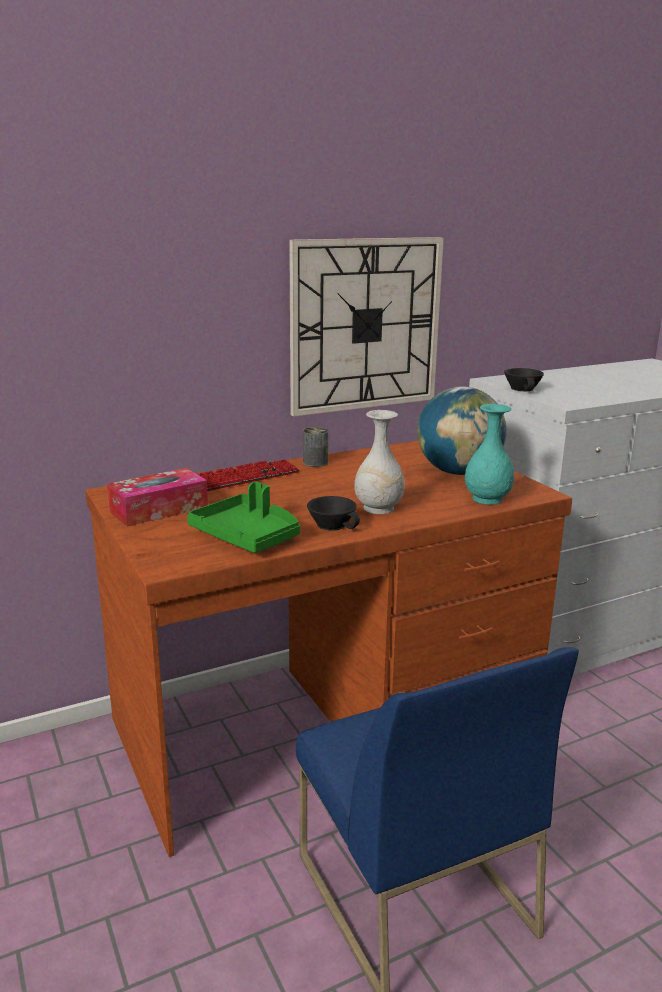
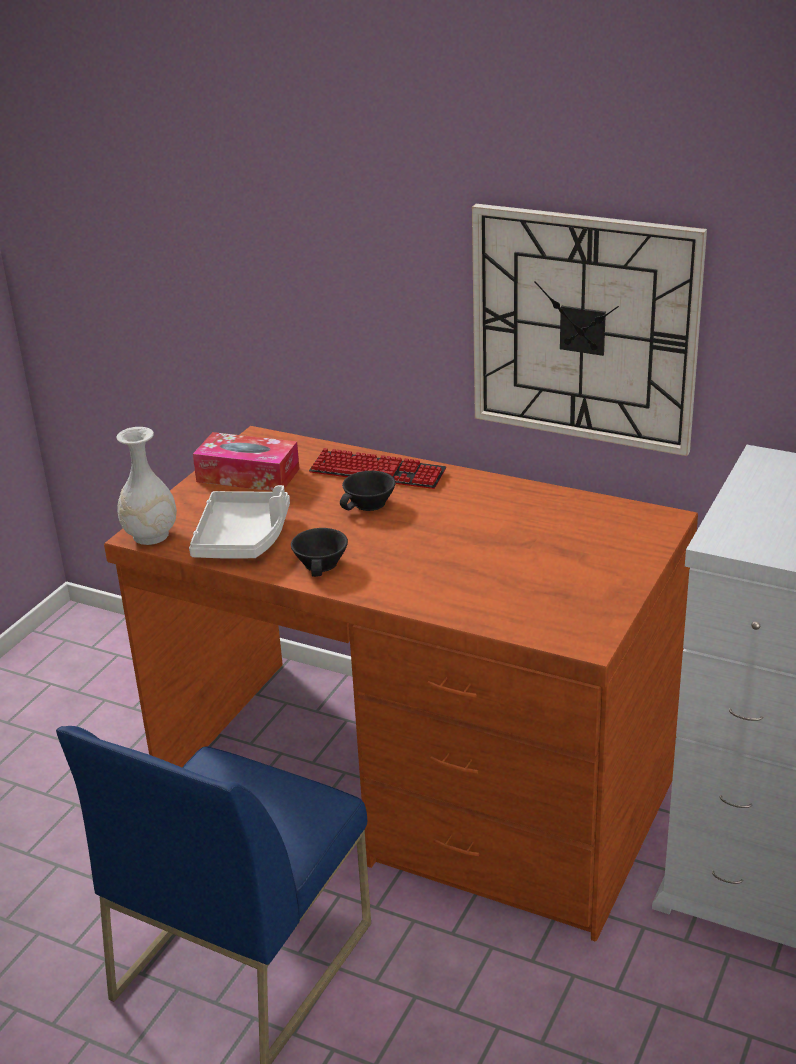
camera: 55 degrees right, 10 degrees up
(248, 536) = (243, 538): green tray -> grey tray
(315, 462) = (477, 484): can -> none
(378, 508) = (395, 568): white vase -> white vase (150, 535)
(458, 472) = (578, 569): globe -> none
(488, 499) = (514, 617): turquoise vase -> none
(524, 389) = (753, 492): black cup -> black cup (369, 504)

